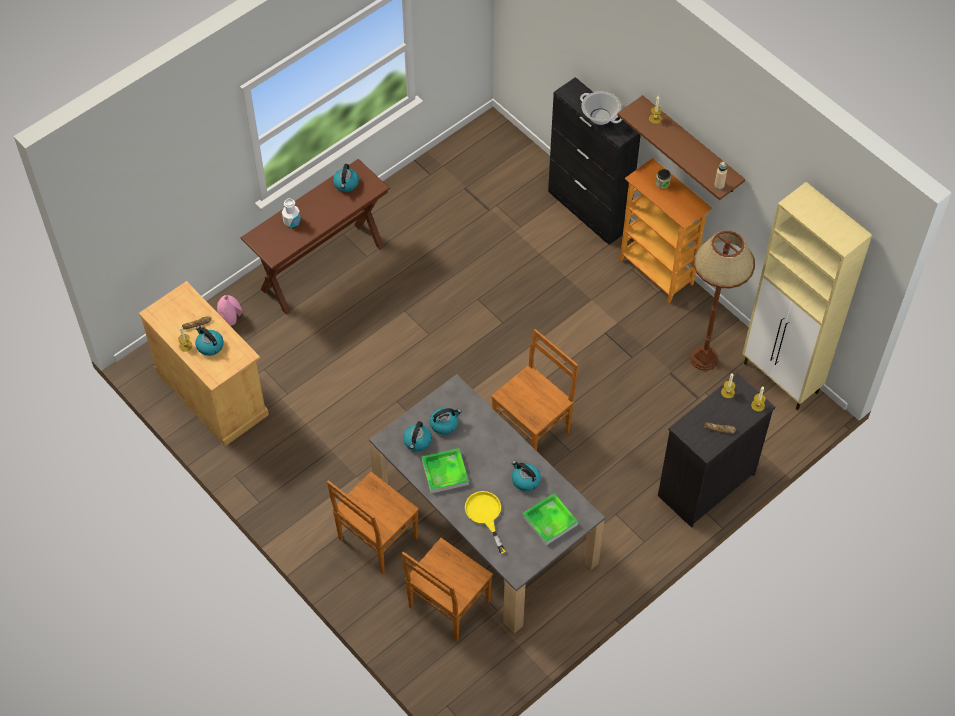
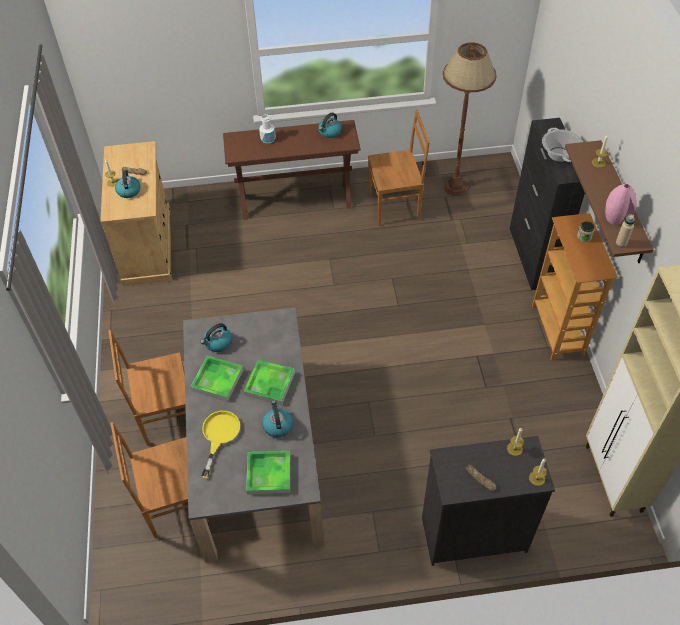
camera: 35 degrees right, 5 degrees down
(231, 318) = (204, 203): pink vase -> pink vase (616, 217)
(444, 424) = (251, 341): kettle -> none
(491, 451) = (270, 384): none -> tray
(533, 428) = (357, 399): brown chair -> brown chair (395, 206)
(704, 358) = (551, 422): brown floor lamp -> brown floor lamp (455, 187)

